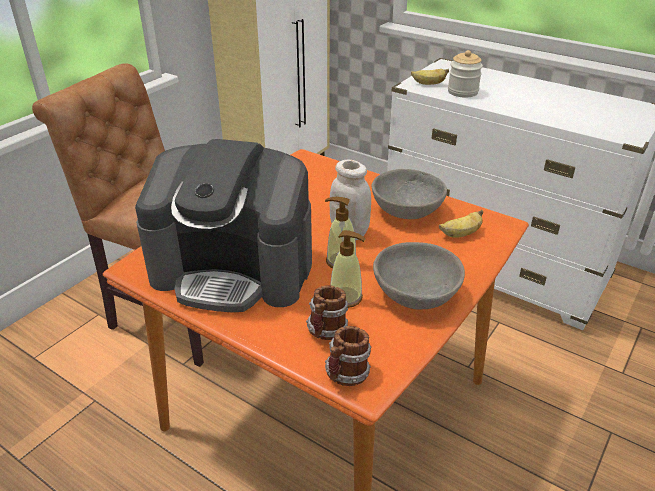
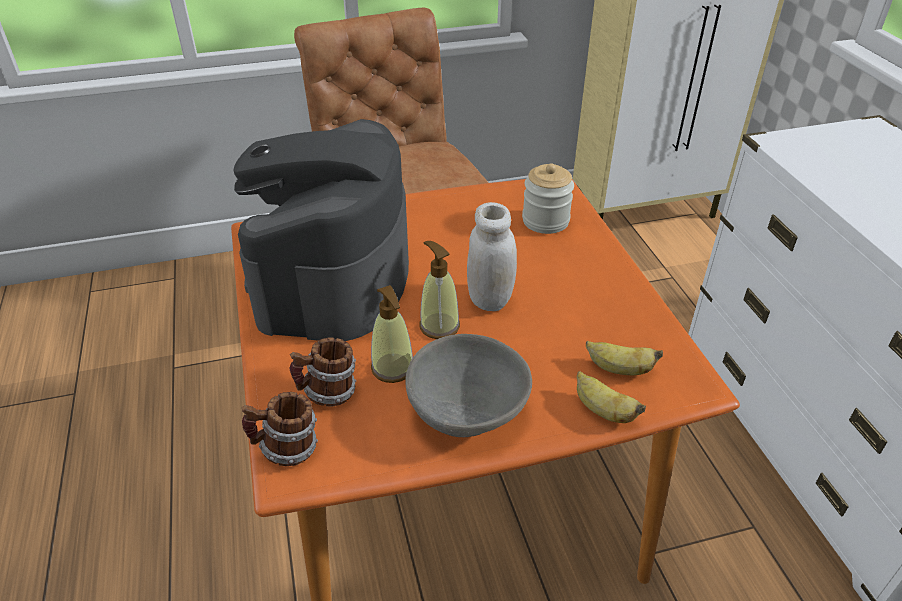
camera: 40 degrees right, 5 degrees up
(234, 269) = (332, 278): coffee machine -> coffee machine turned 45 degrees clockwise
(408, 211) = (592, 306): grey bowl -> none
(428, 84) = (804, 147): banana -> banana (602, 411)
(462, 92) = (842, 177): jar -> jar (545, 221)

